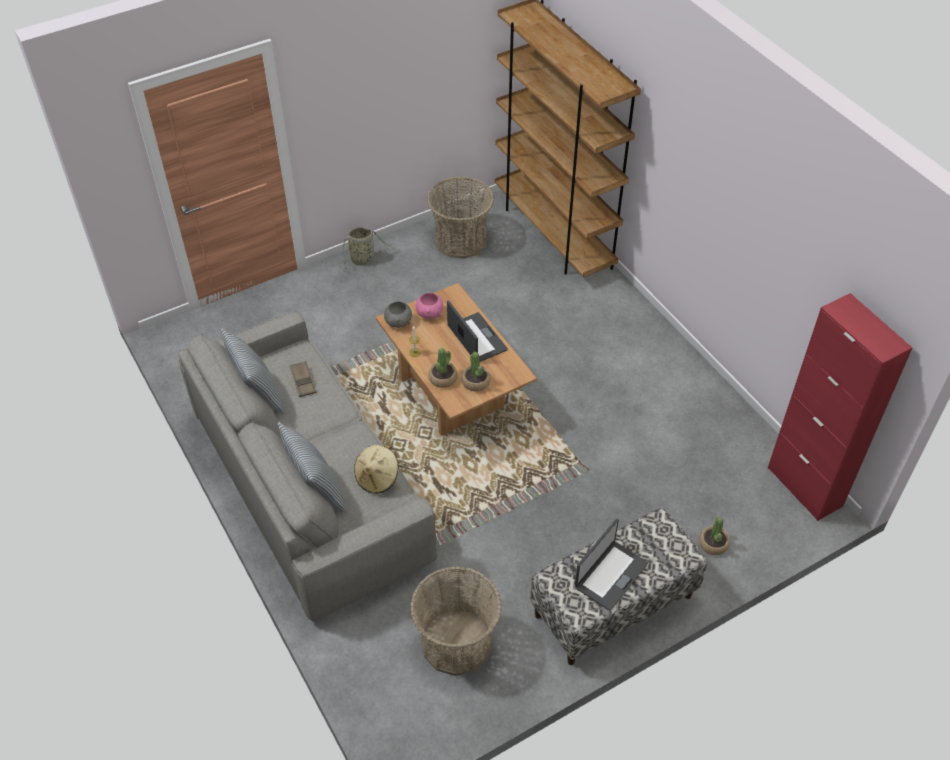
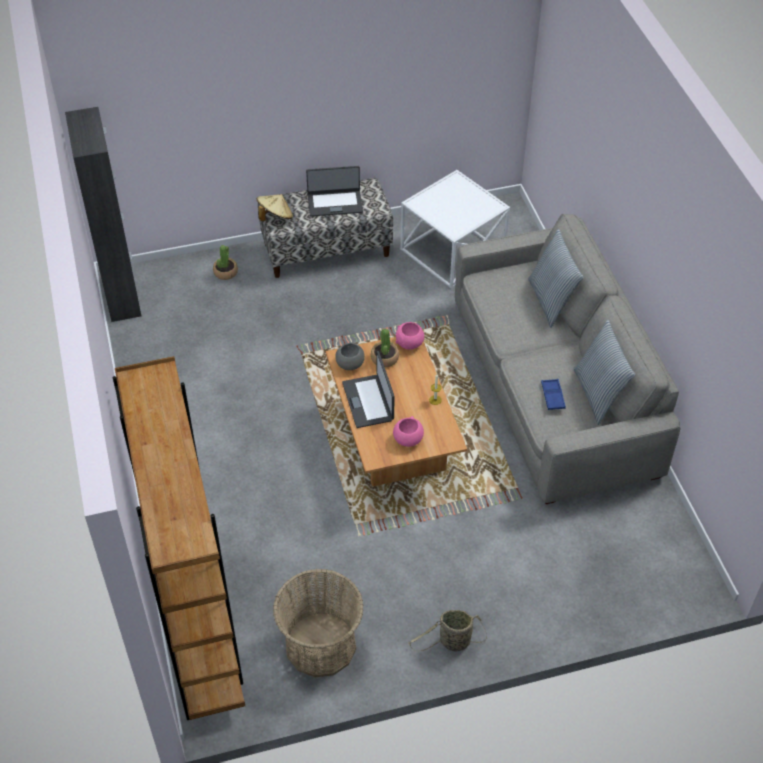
camera: 165 degrees left, 0 degrees up
(303, 381) = (552, 396): brown tray -> blue tray
(377, 478) = (497, 298): beige hat -> beige hat (275, 217)
(398, 322) = (443, 436): grey bowl -> grey bowl (350, 364)
(443, 378) = (415, 368): potted plant -> none
(456, 402) = (409, 343): none -> pink bowl
(456, 642) = (453, 251): basket -> white side table
(610, 575) = (335, 203): laptop -> laptop turned 150 degrees counterclockwise
(804, 487) = (122, 296): red cabinet -> black cabinet

